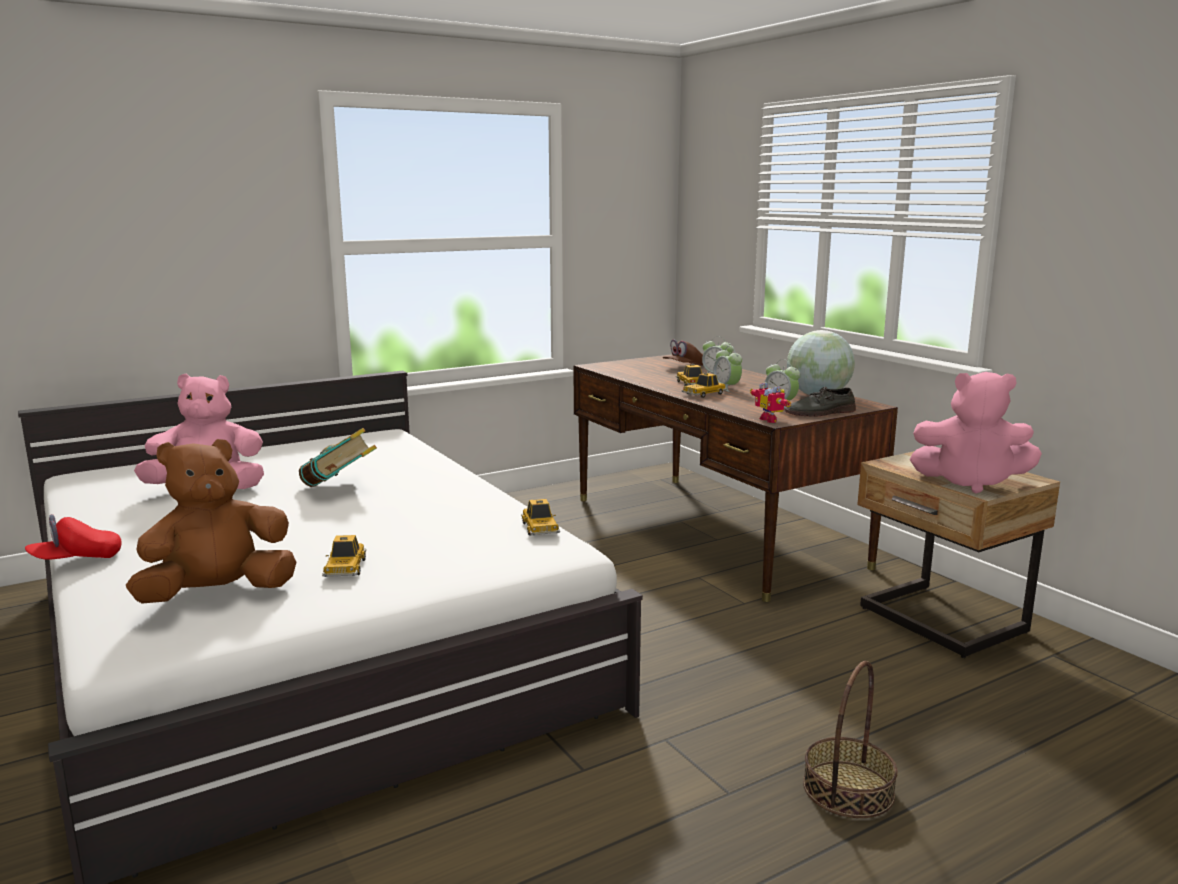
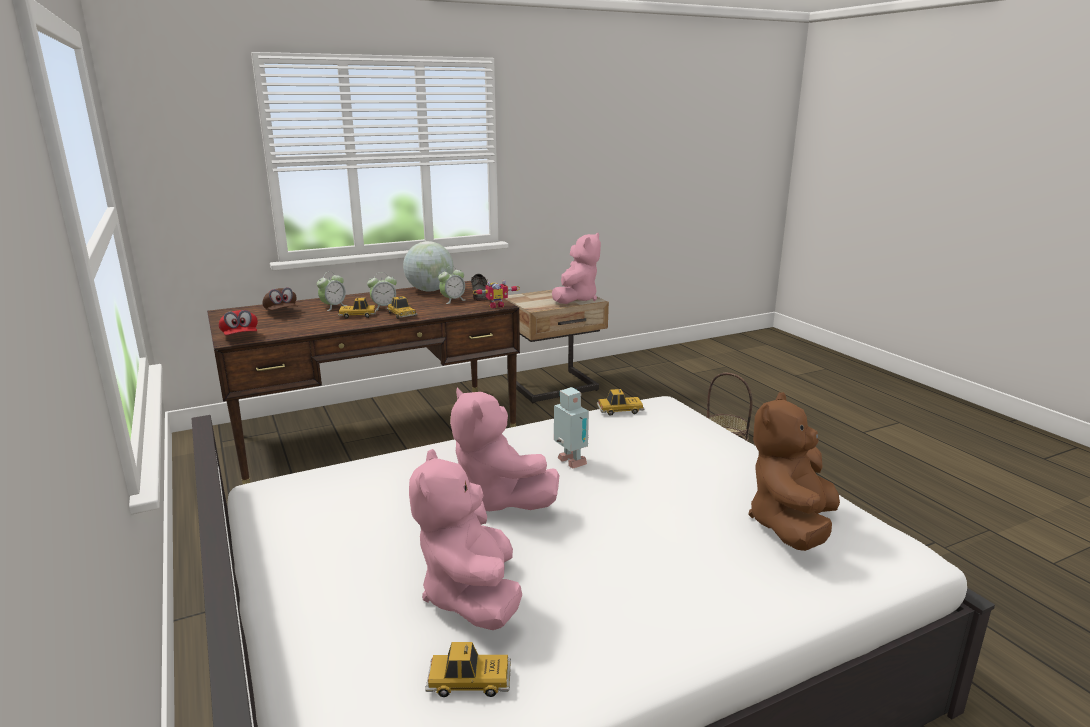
camera: 85 degrees left, 5 degrees up
(76, 560) = (736, 642): red cap -> red cap (240, 337)
(218, 594) = (791, 526): brown plush toy -> brown plush toy turned 60 degrees clockwise
(339, 488) = (497, 500): book -> pink plush toy
(345, 568) = (715, 477): toy car -> toy car (469, 681)
(402, 509) = (570, 463): none -> toy robot

